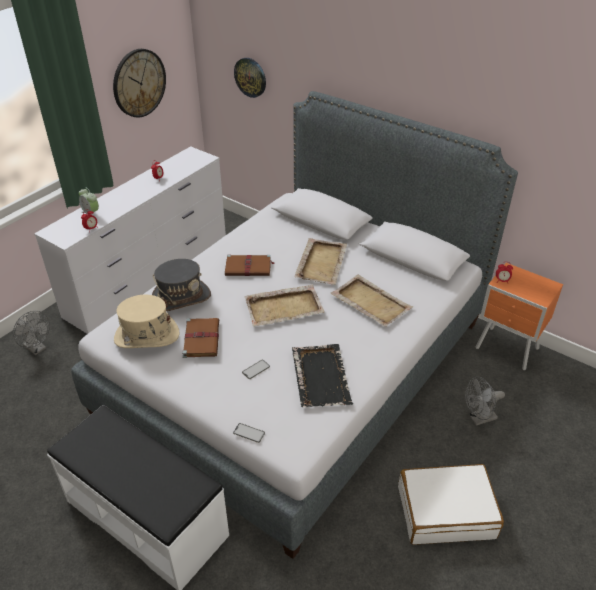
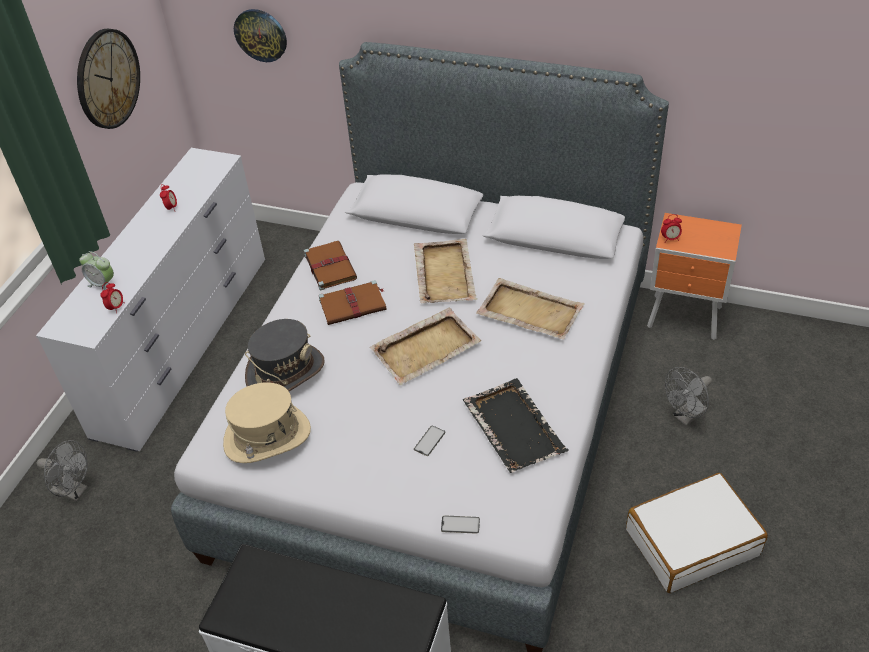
camera: 15 degrees left, 5 degrees up
(201, 338) = (341, 420): brown book -> brown book (329, 266)

